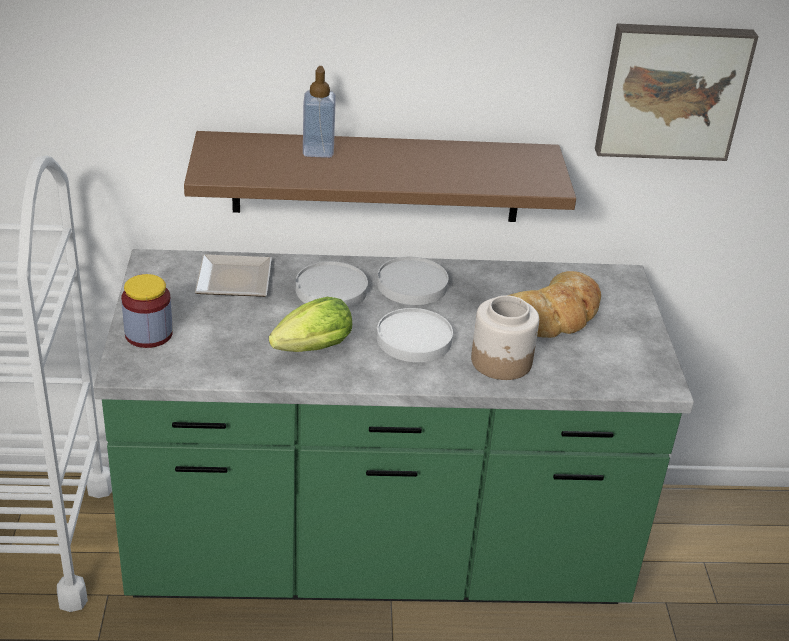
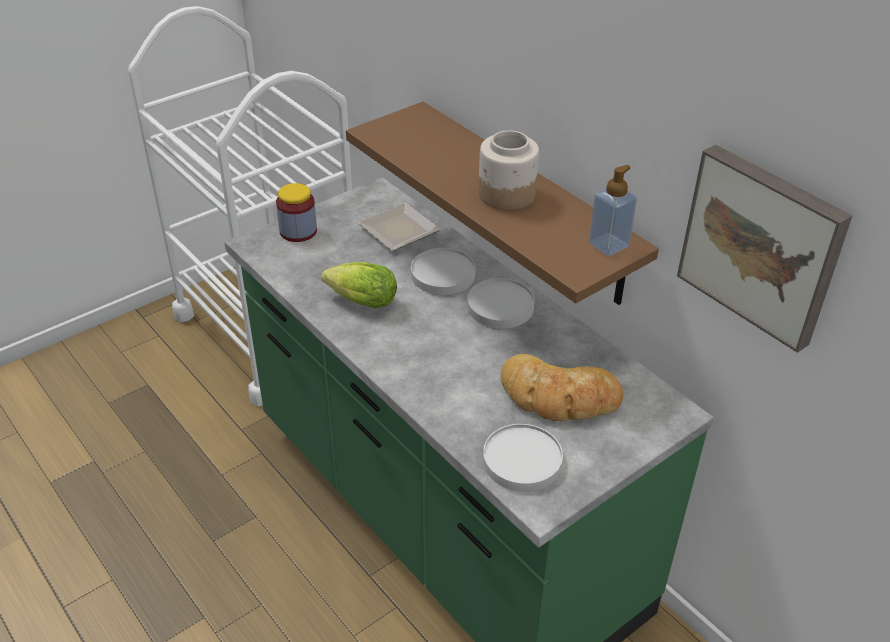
camera: 55 degrees right, 5 degrees up
(318, 151) = (466, 153): soap dispenser -> soap dispenser (608, 245)
(414, 338) = (432, 340): white plate -> white plate (522, 460)
(502, 362) = (457, 398): jar -> jar (506, 195)

